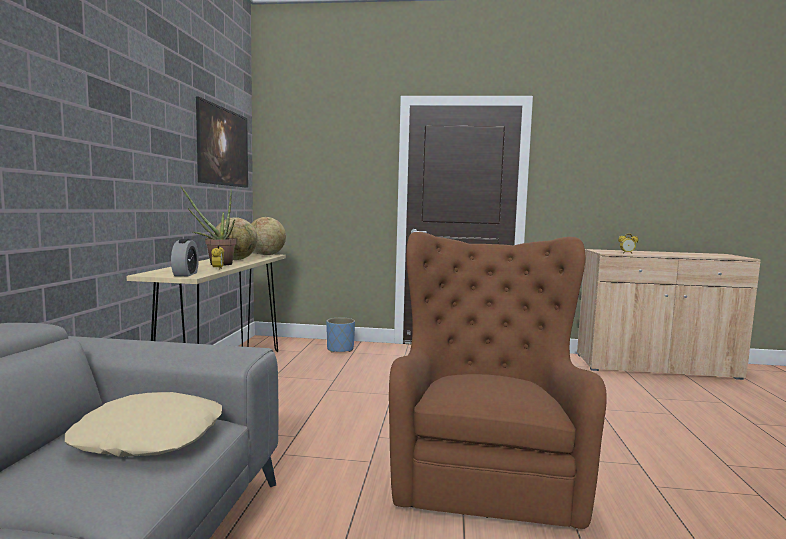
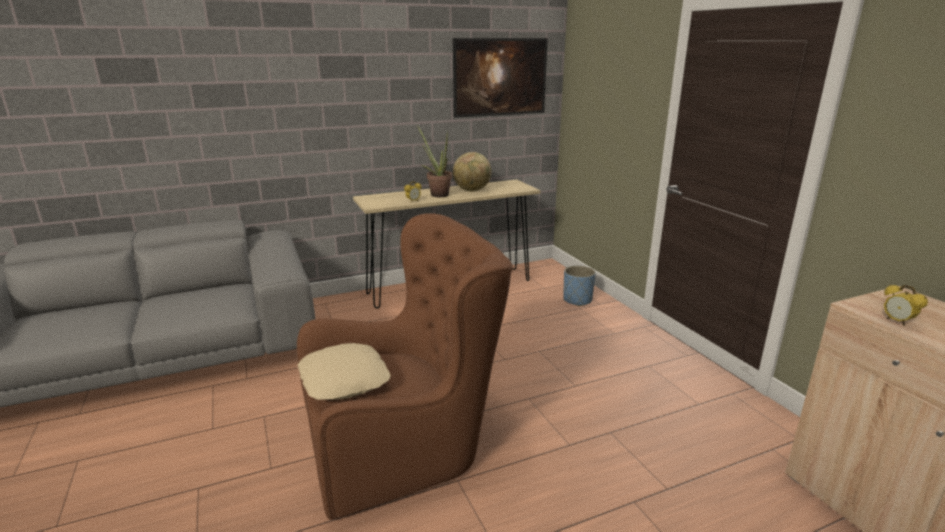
camera: 60 degrees right, 15 degrees up
(150, 437) = (211, 303): beige pillow -> beige pillow (345, 379)
(185, 274) = (376, 203): alarm clock -> none
(266, 255) = (521, 187): globe -> none

